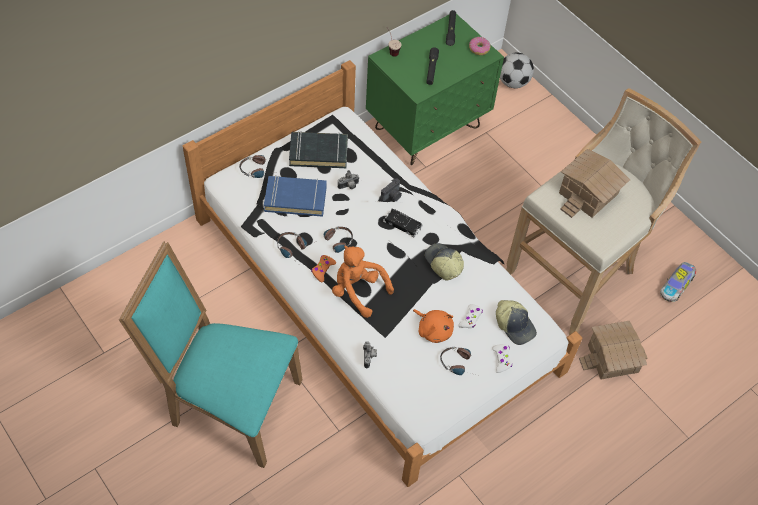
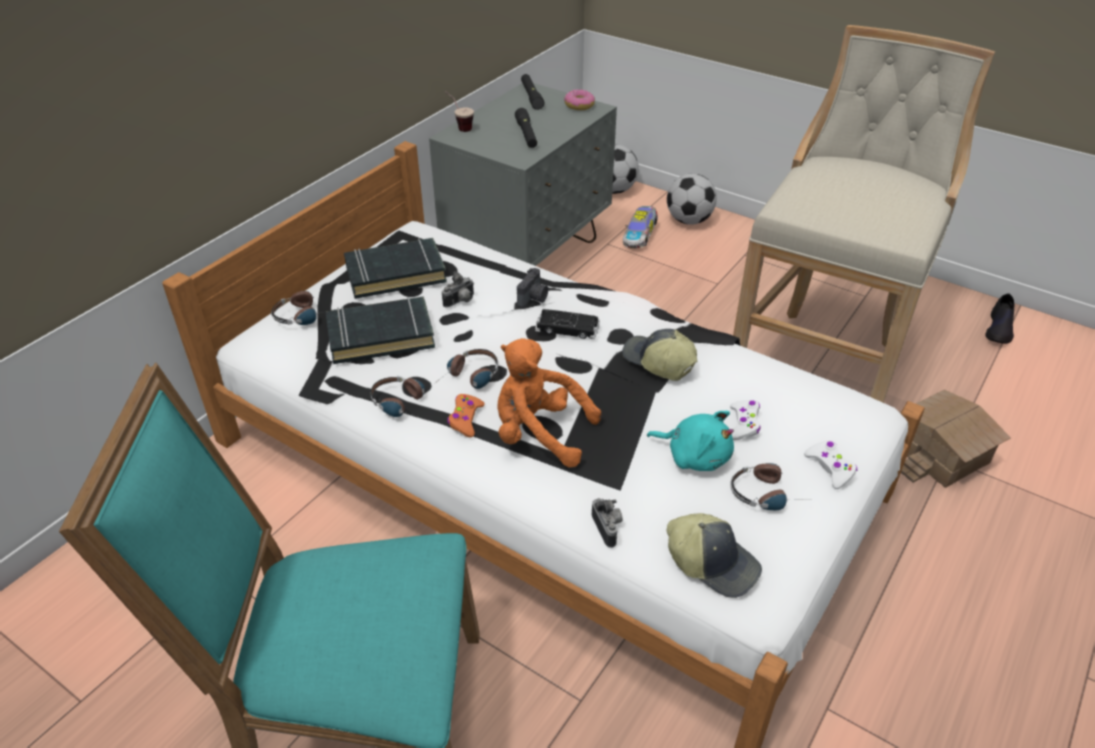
camera: 15 degrees left, 15 degrees down
(295, 199) = (380, 336): blue book -> black book
(427, 128) = (527, 256): green nightstand -> grey nightstand
(433, 330) = (694, 456): orange plush toy -> turquoise plush toy
(515, 325) = (818, 414): cap -> cap (712, 563)
(553, 127) = (689, 220): none -> football
(587, 193) = (839, 192): toy house -> none
(676, 285) = (957, 345): toy car -> toy car (640, 235)
(713, 281) = (999, 329): none -> black shoe

